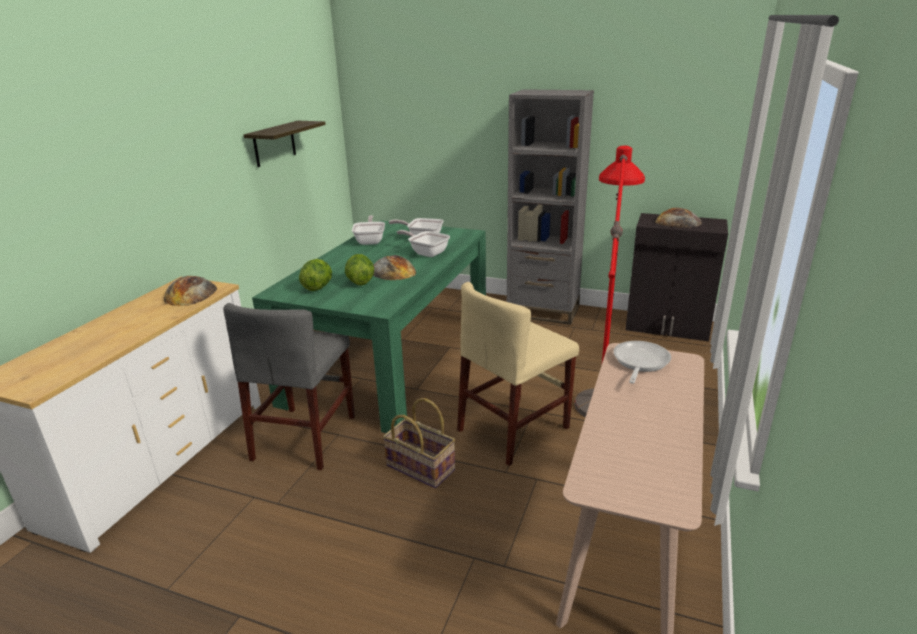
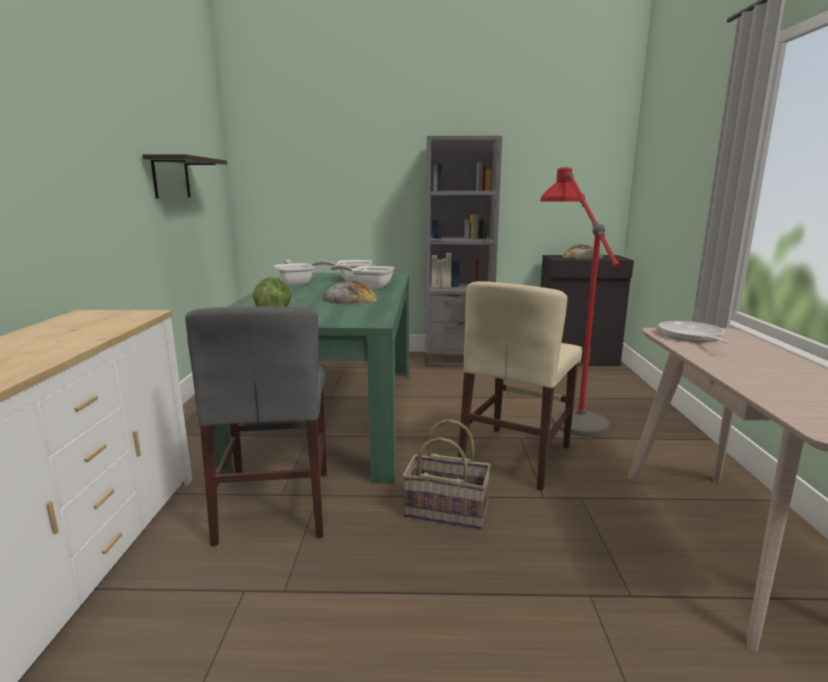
camera: 20 degrees left, 10 degrees down
(190, 294) = (107, 320): bread -> none
(360, 282) = (321, 307): lettuce -> none

